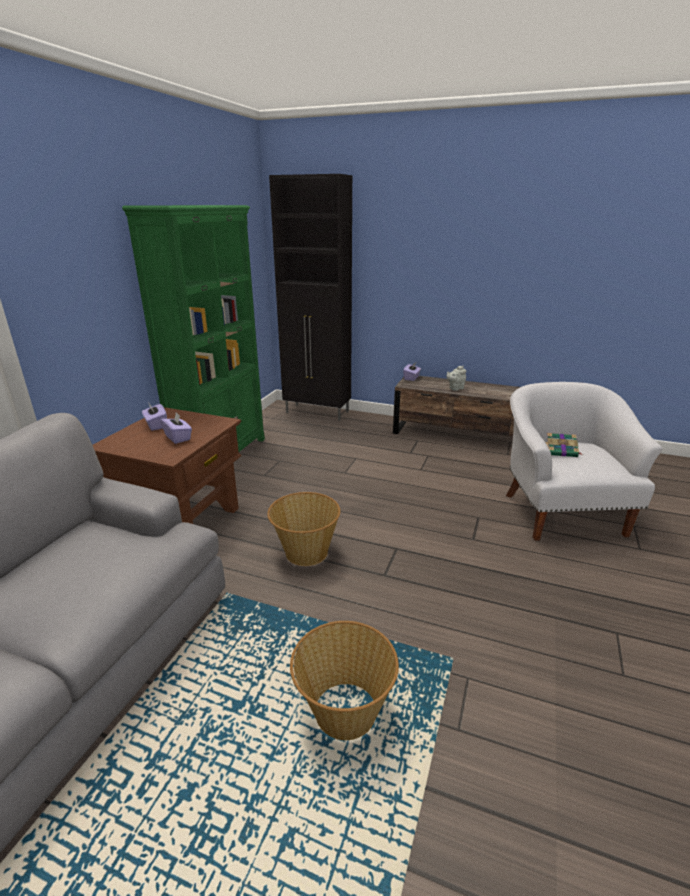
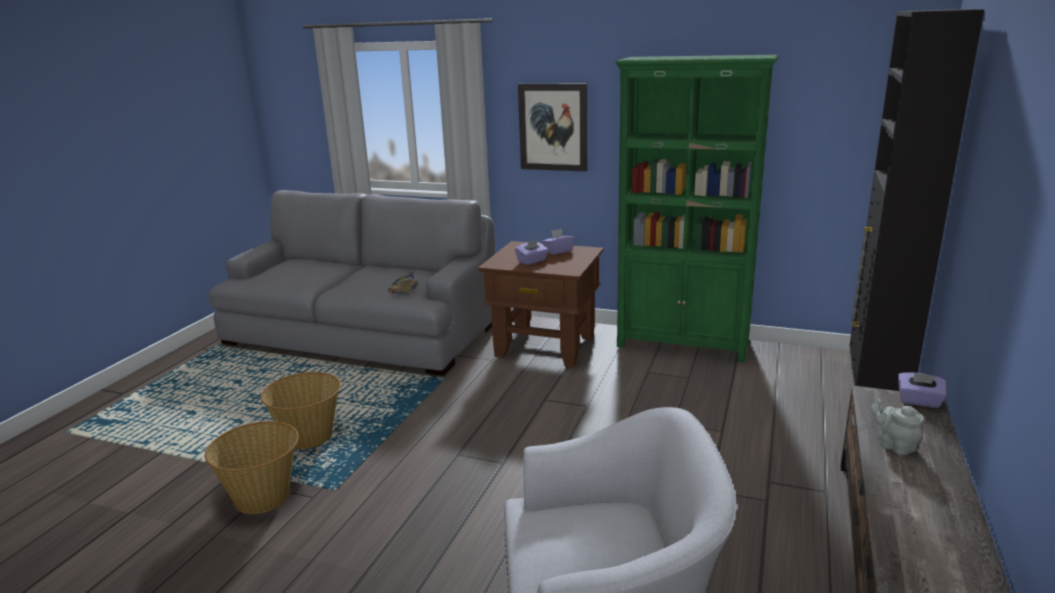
camera: 90 degrees right, 5 degrees down
(64, 297) = (553, 127): none -> picture
(305, 552) = (498, 408): basket -> basket (263, 496)
(561, 451) = (597, 520): book -> book (403, 288)

